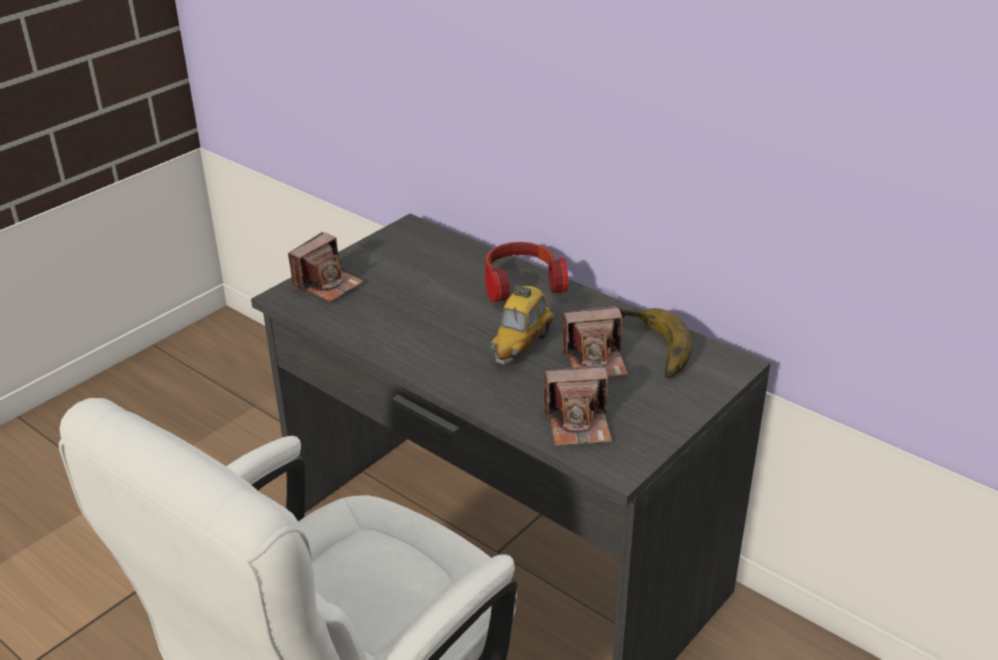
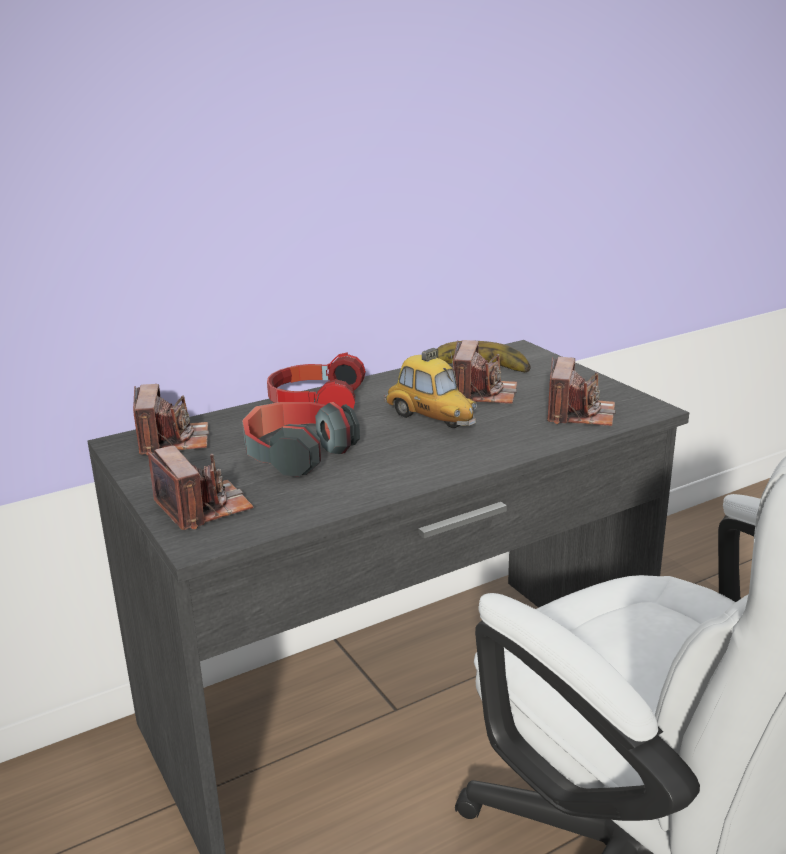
camera: 70 degrees left, 10 degrees down
(422, 243) = (173, 440): none -> camera
(423, 298) = (296, 454): none -> headphones

